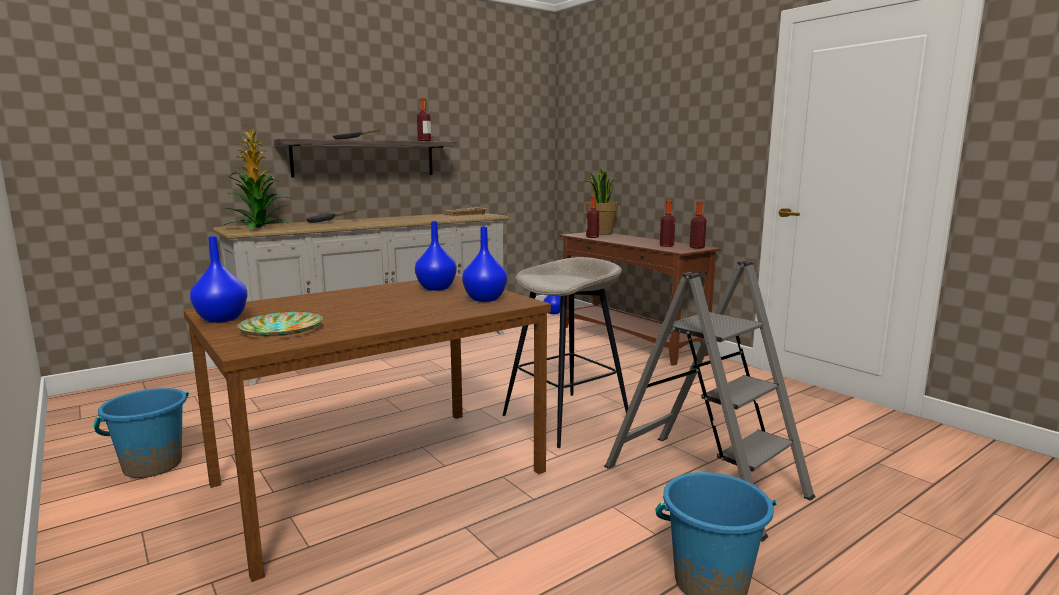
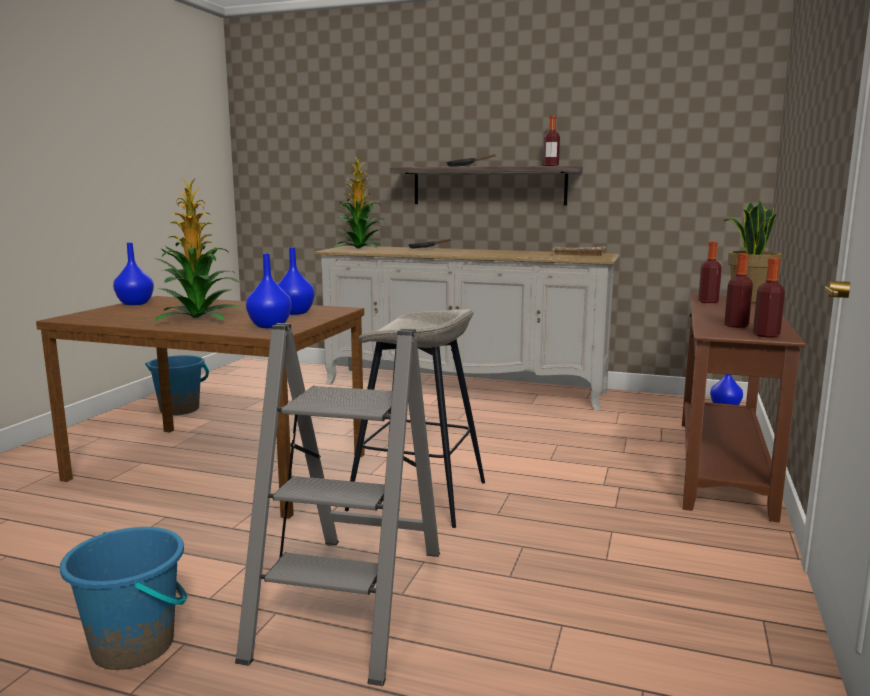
camera: 55 degrees right, 0 degrees up
(281, 329) = (117, 314): plate -> none
(386, 309) = (199, 317): none -> potted plant

